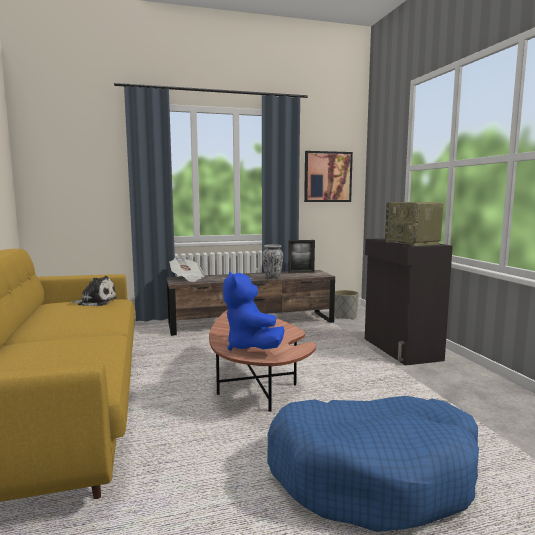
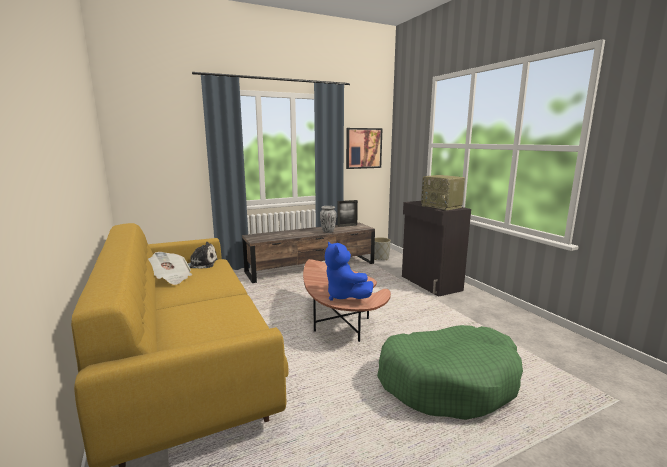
camera: 10 degrees left, 5 degrees up
(187, 278) = (260, 236): newspaper -> newspaper (170, 278)
(373, 475) = (448, 381): blue dog bed -> green dog bed

